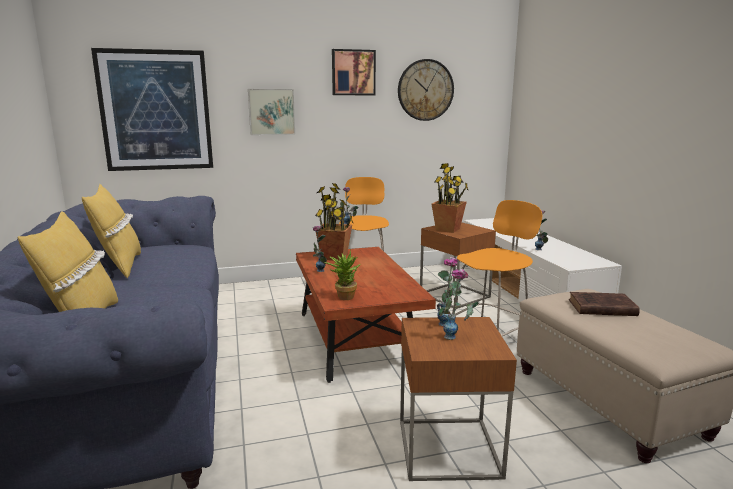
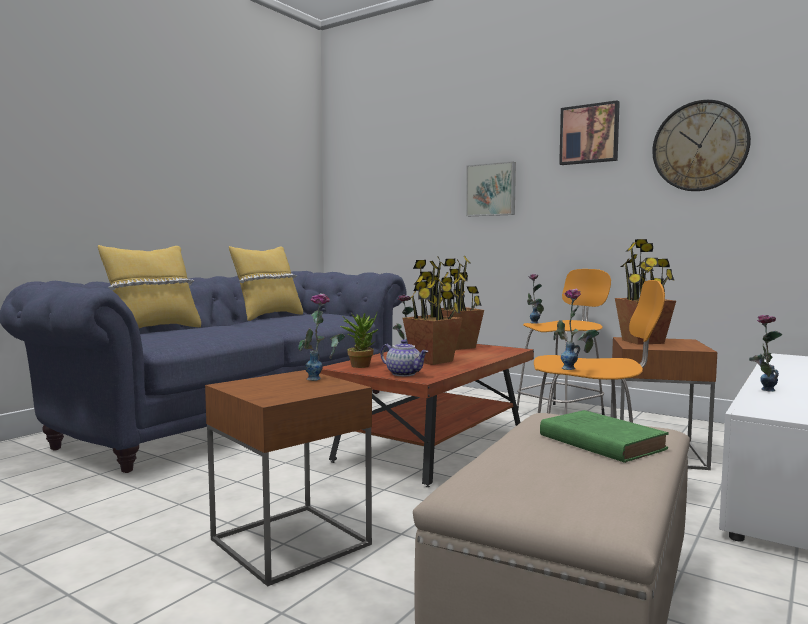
camera: 50 degrees right, 10 degrees down
(156, 111) = (391, 194): picture -> none
(368, 276) = (432, 361): none -> potted plant
(395, 294) = (404, 374): none -> teapot
(458, 338) = (285, 387): vase -> vase (574, 370)
(600, 308) = (599, 442): brown book -> green book

